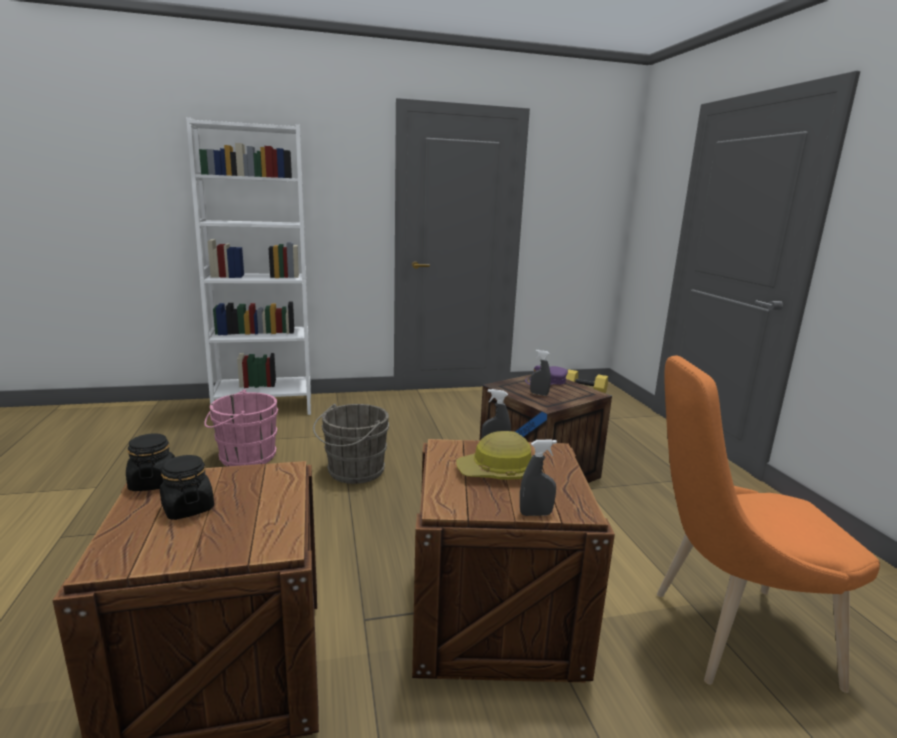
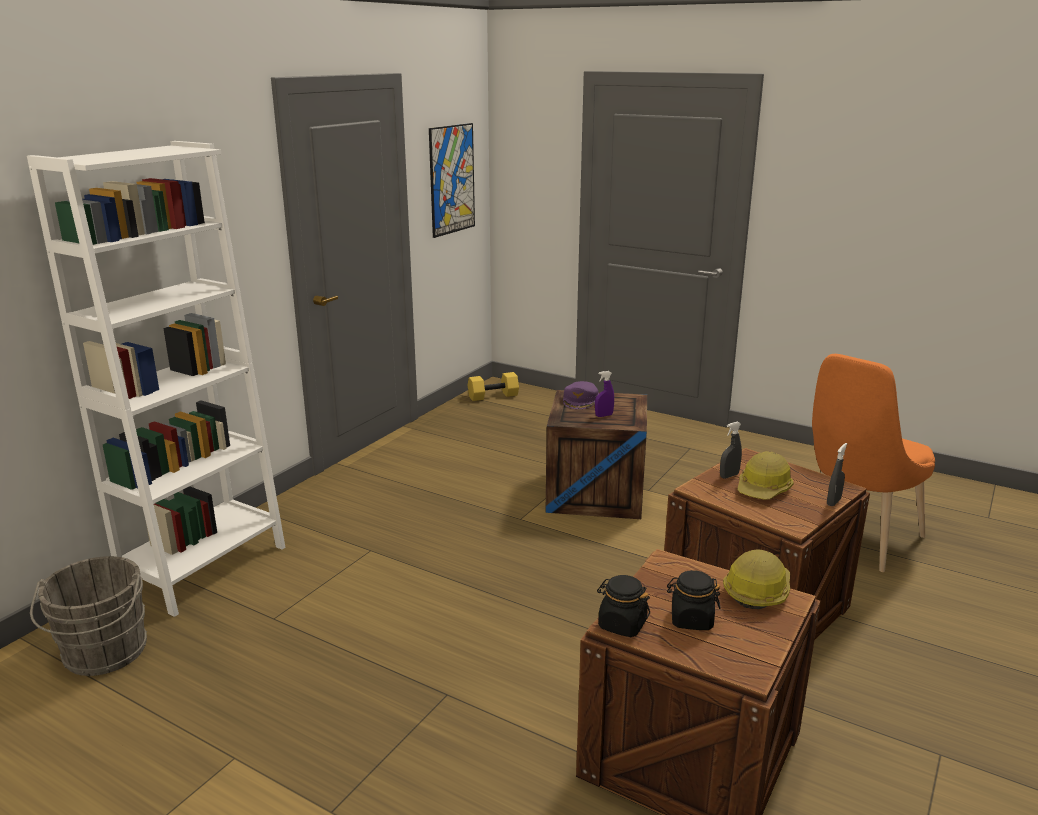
camera: 45 degrees left, 5 degrees up
(244, 457) = (324, 628): pink bucket -> none
(278, 523) = (757, 590): none -> hard hat
(353, 472) = (462, 577): grey bucket -> grey bucket (103, 655)
(539, 394) = (604, 415): grey spray bottle -> purple spray bottle
(579, 203) = (452, 179): none -> picture

